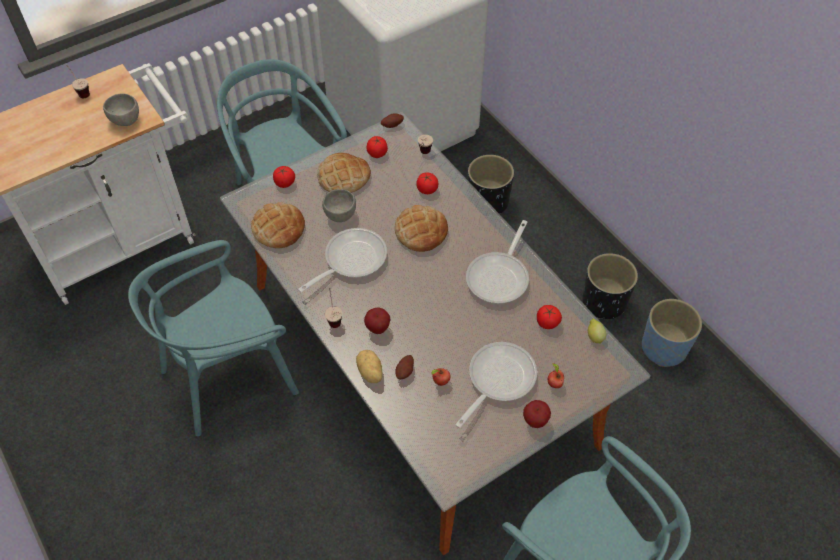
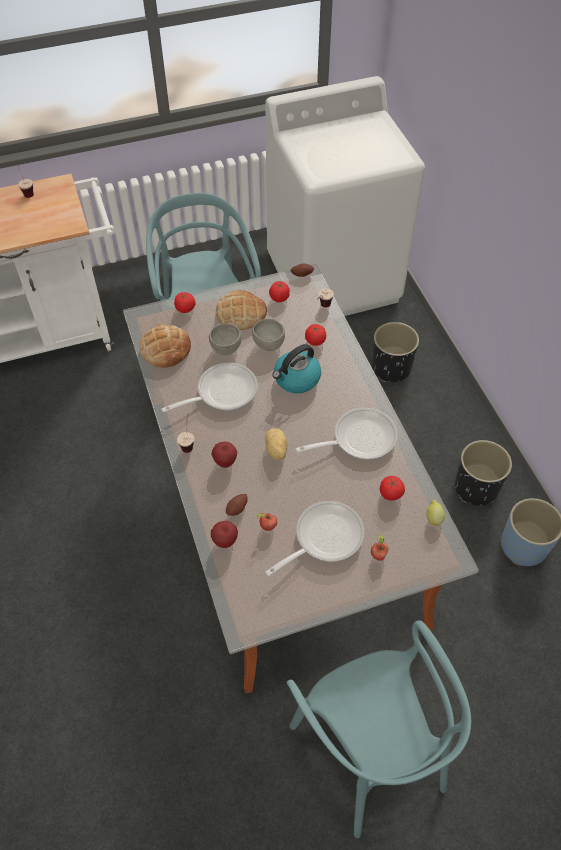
camera: 15 degrees right, 0 degrees up
(125, 121) = (55, 224): grey bowl -> grey bowl (268, 345)
(229, 377) = (103, 477): turquoise chair -> none
(369, 373) = (203, 502): potato -> potato (275, 450)
(421, 231) = (296, 379): bread -> kettle
(500, 276) = (358, 438): frying pan -> frying pan turned 150 degrees counterclockwise
(535, 421) = (347, 587): apple -> apple (225, 541)

